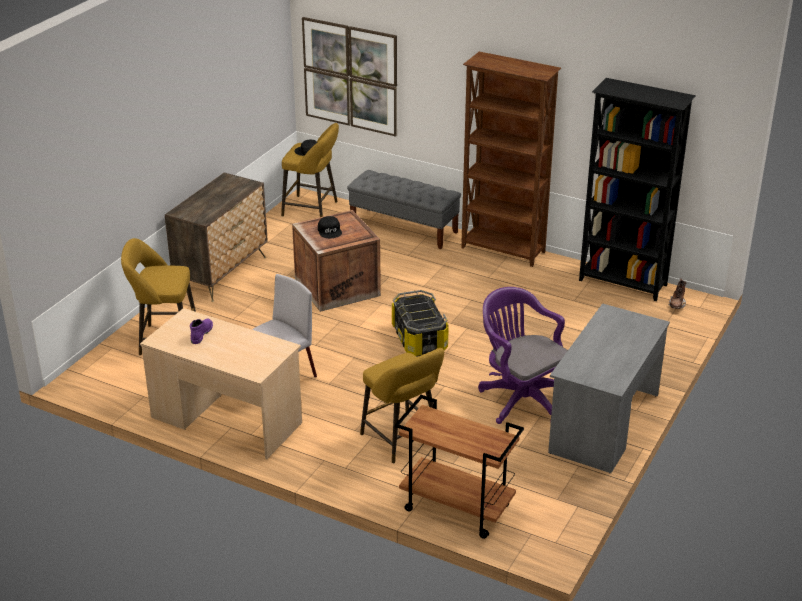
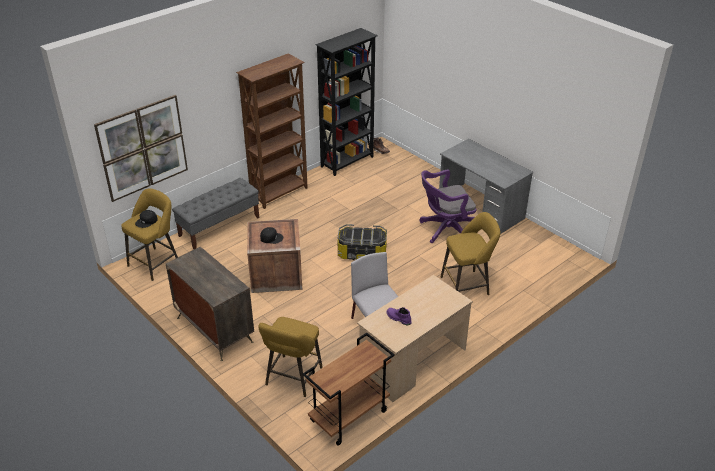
camera: 70 degrees left, 5 degrees up
(455, 508) = (538, 280): brown cart -> brown cart (349, 417)

